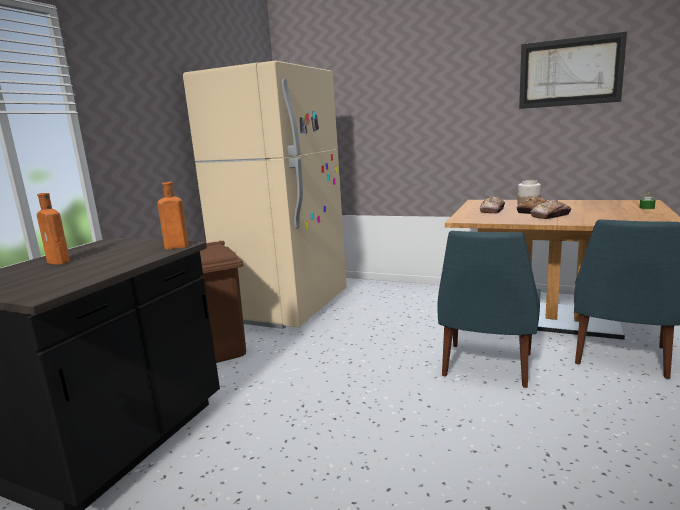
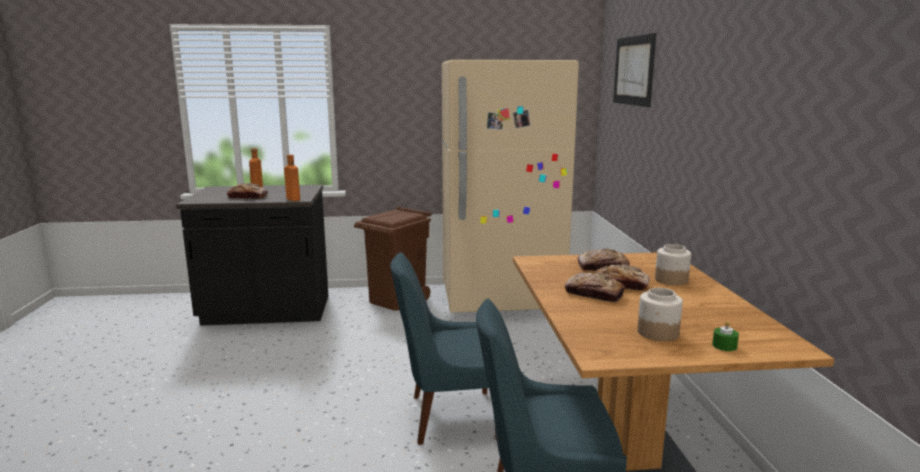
camera: 60 degrees right, 0 degrees up
(102, 265) = (248, 197): none -> bread
(570, 72) = (787, 89): picture -> picture (633, 70)
(626, 213) = (657, 333): none -> jar

